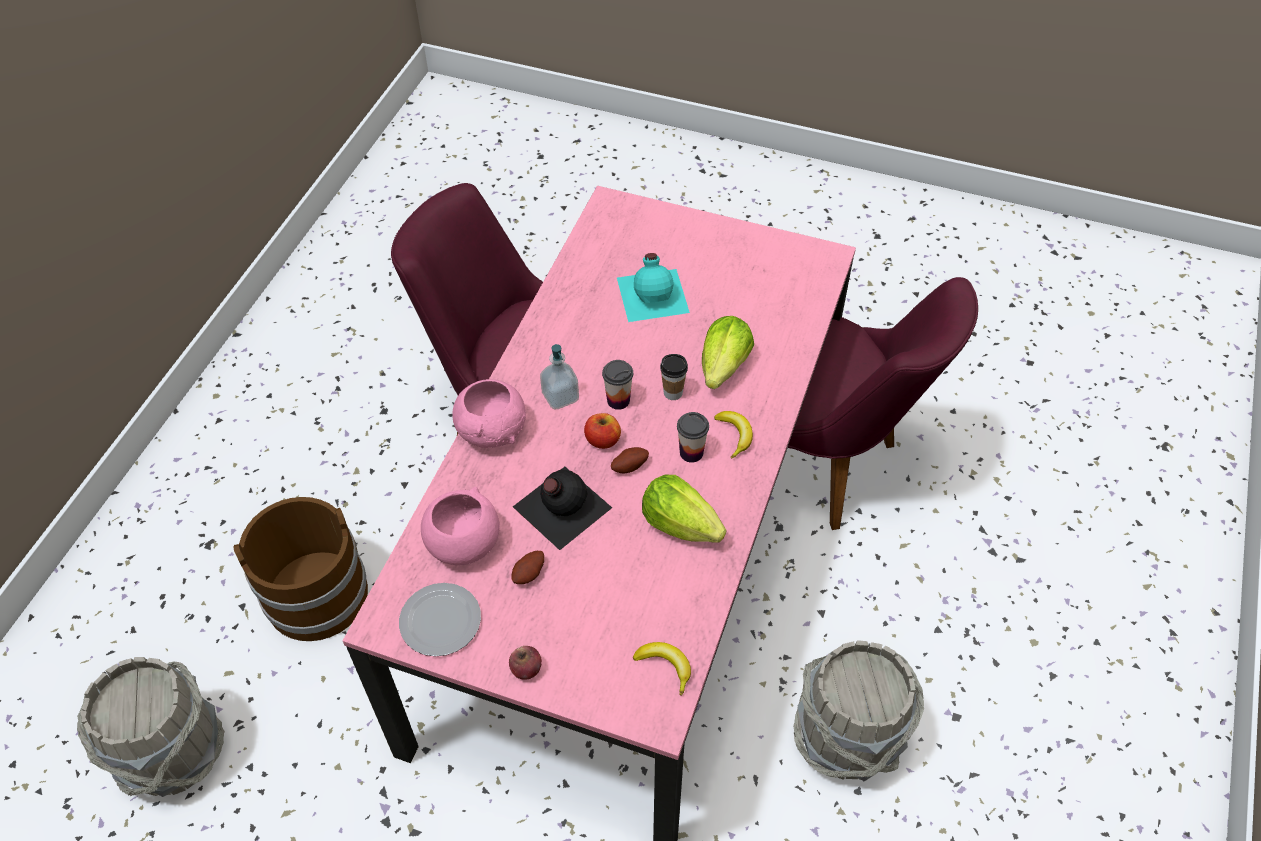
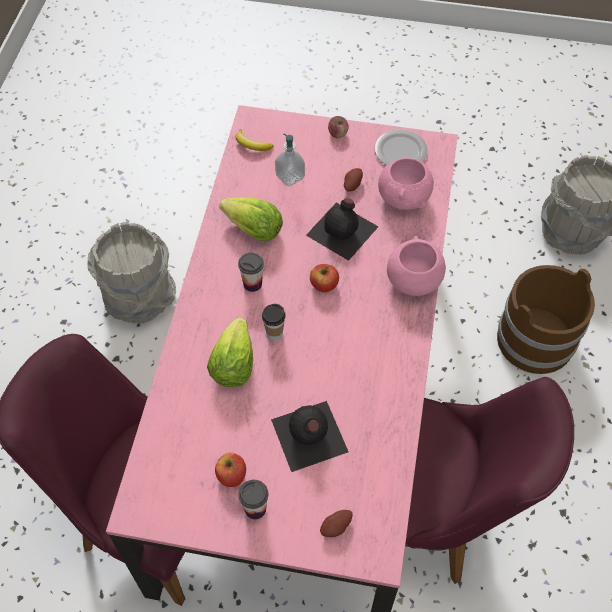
camera: 170 degrees right, 5 degrees up
(560, 397) = (367, 317): soap dispenser -> soap dispenser (290, 176)
(618, 400) = (319, 320): cup -> cup (255, 508)
(629, 466) = (299, 267): potato -> potato (336, 527)
(653, 294) = (308, 437): turquoise bottle -> black bottle
(734, 435) = (219, 303): banana -> none
(735, 273) = (231, 475): none -> apple

